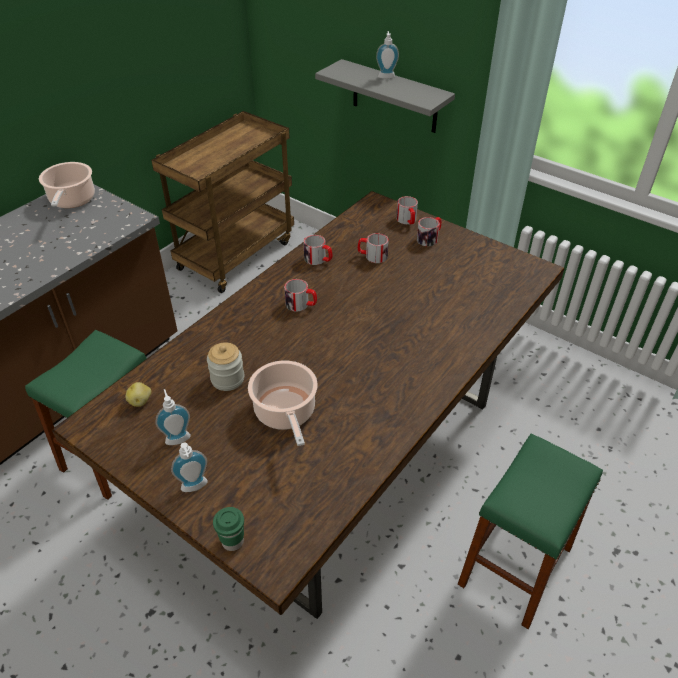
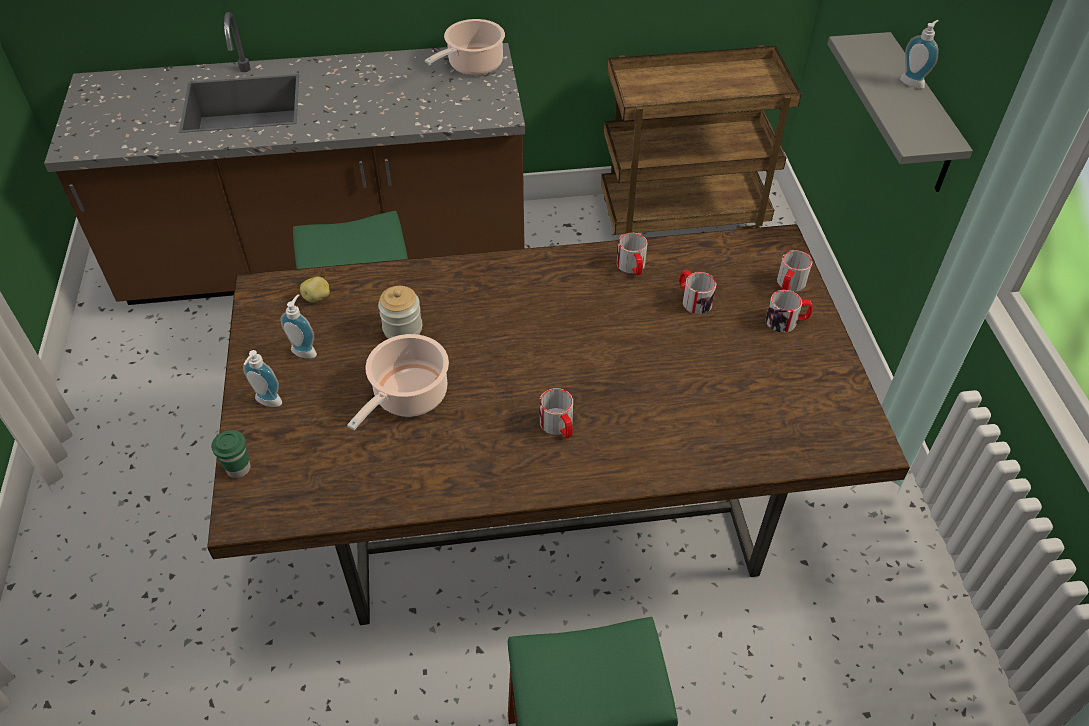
camera: 45 degrees right, 5 degrees up
(301, 304) = (554, 303): mug -> mug (558, 426)

